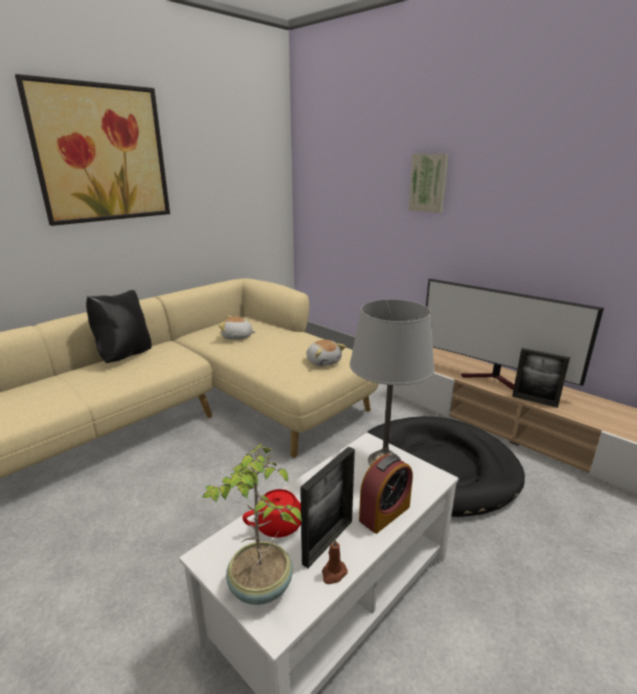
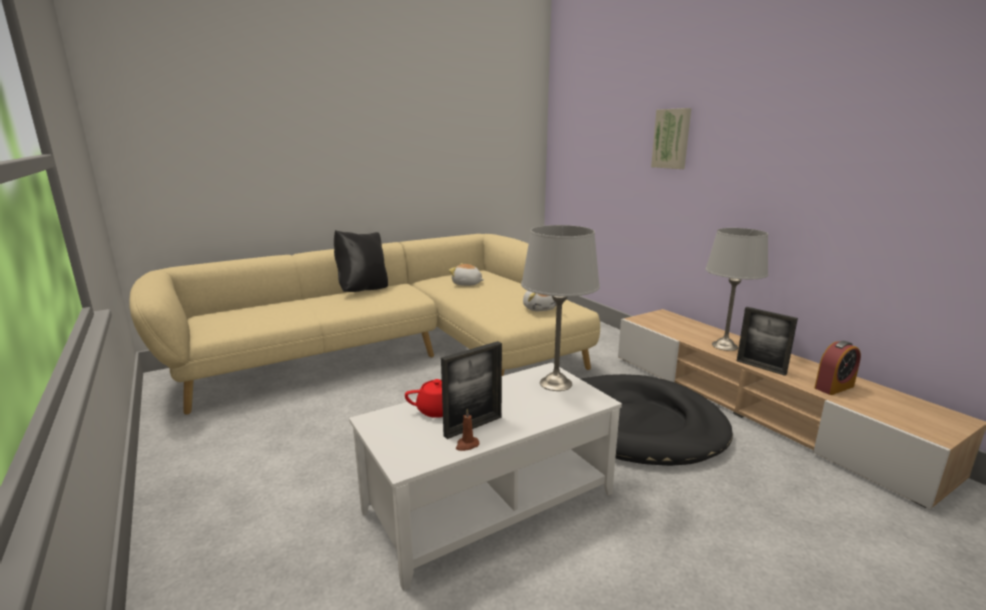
camera: 15 degrees right, 5 degrees down
(102, 154) = (364, 111): picture -> none
(260, 588) = (402, 444): potted plant -> none
(384, 513) = (534, 416): alarm clock -> alarm clock (834, 387)
(495, 380) = (725, 346): television -> grey table lamp

